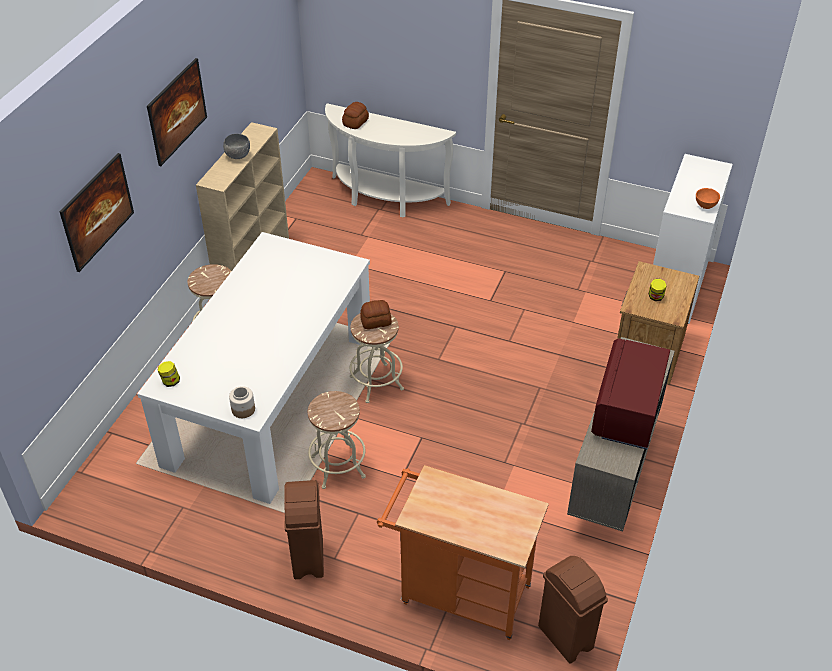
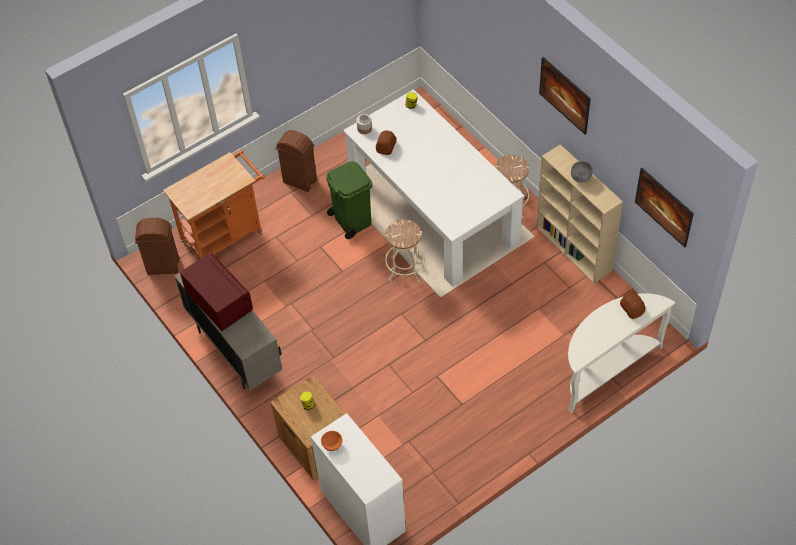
camera: 125 degrees right, 10 degrees up
(101, 226) = (492, 50): picture -> picture (662, 215)
(338, 466) = (352, 220): beige stool -> green trash can
(375, 321) = (406, 235): bread -> bread (386, 147)

